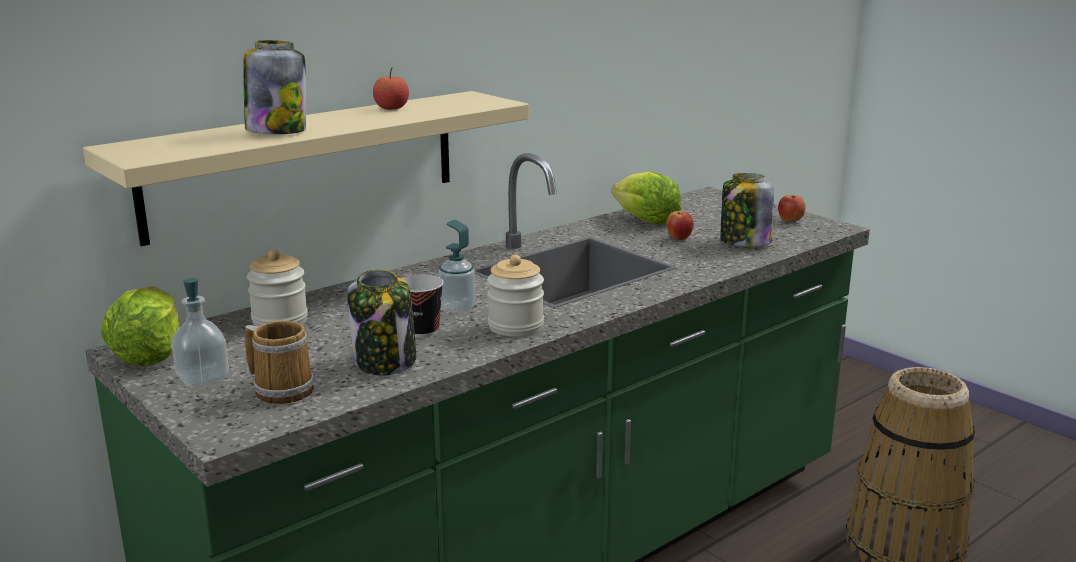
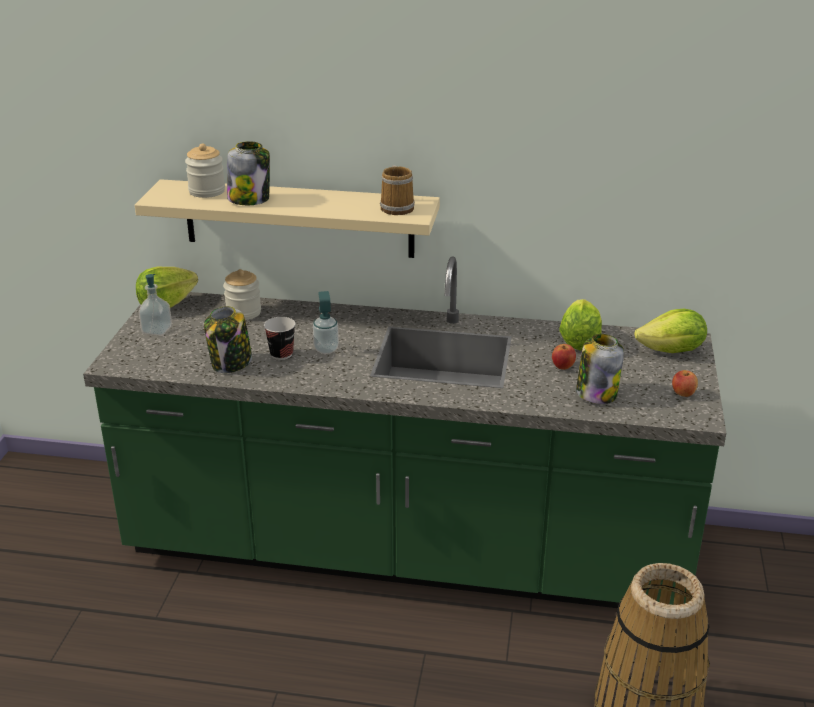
camera: 50 degrees right, 10 degrees up
(282, 389) = (169, 354): mug -> mug (398, 207)
(391, 108) = (348, 199): apple -> none
(515, 326) = (325, 377): jar -> jar (207, 191)
(717, 203) = (672, 351): none -> lettuce

